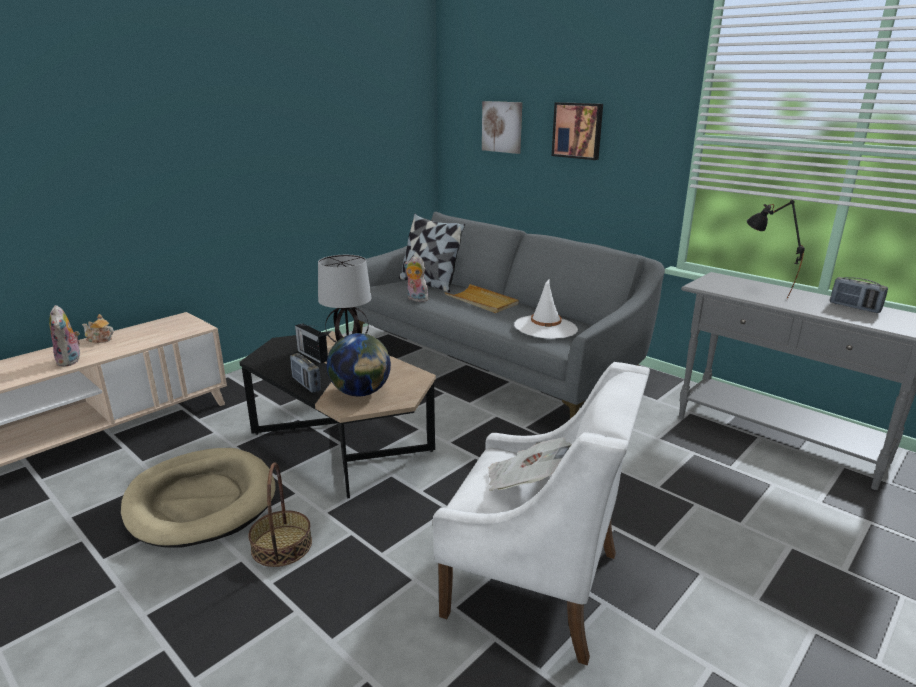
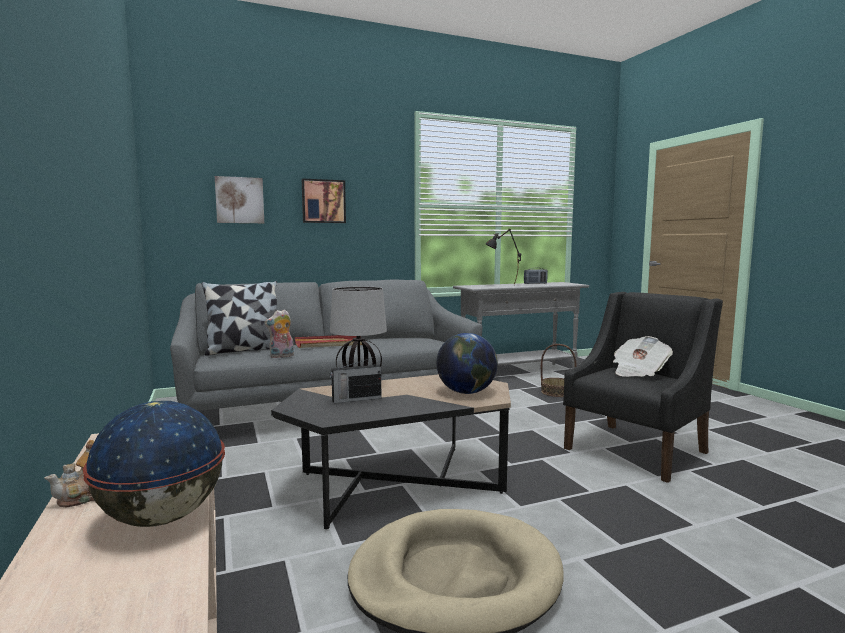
camera: 65 degrees left, 15 degrees down
(71, 361) = (161, 518): plush toy -> globe
(282, 546) = (565, 533): basket -> basket (557, 392)
(306, 384) = (427, 406): radio -> none
(482, 301) = (330, 344): beige tray -> red tray
(535, 584) = (637, 450): white armchair -> black armchair
(545, 327) = (412, 340): white hat -> none

